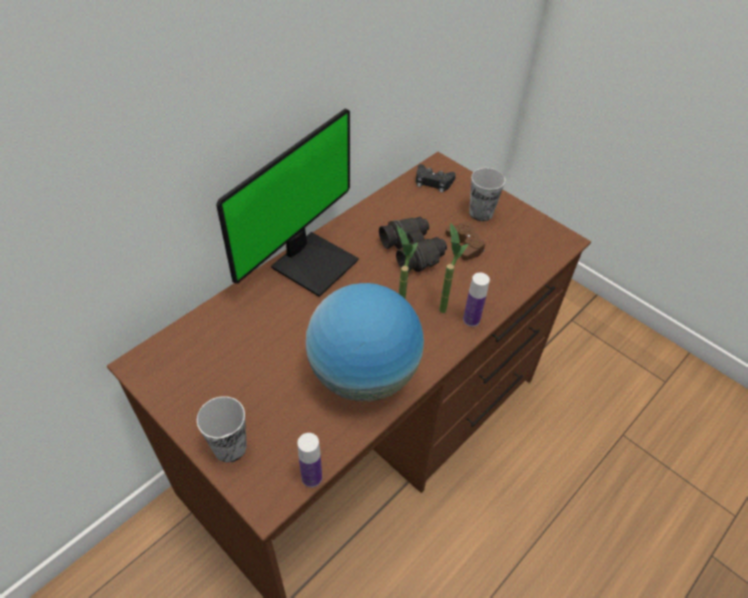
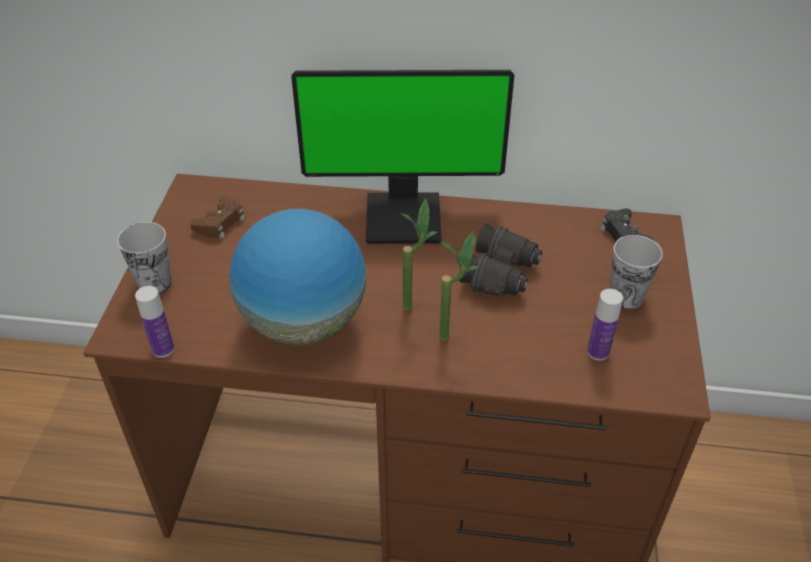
camera: 55 degrees right, 5 degrees down
(465, 245) = (559, 308): brown game controller -> brown game controller (220, 222)
(471, 320) = (454, 366): bottle -> bottle (598, 352)

